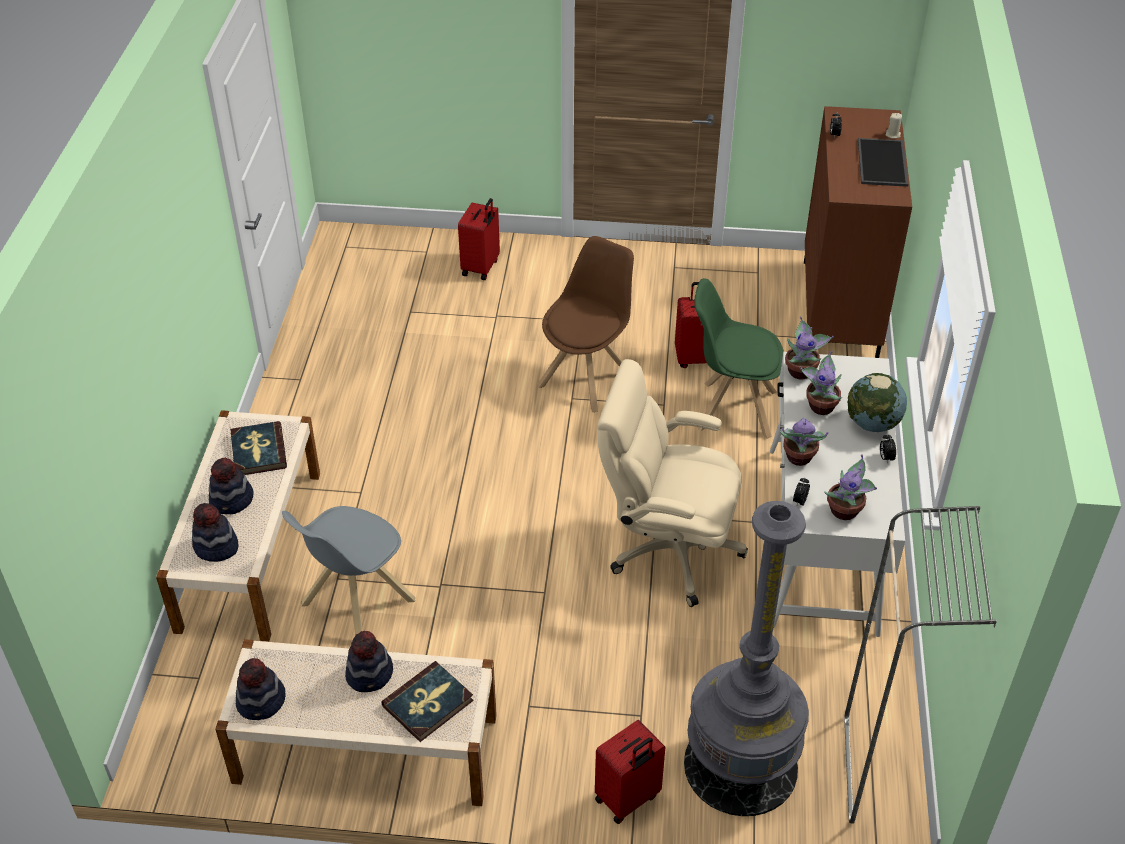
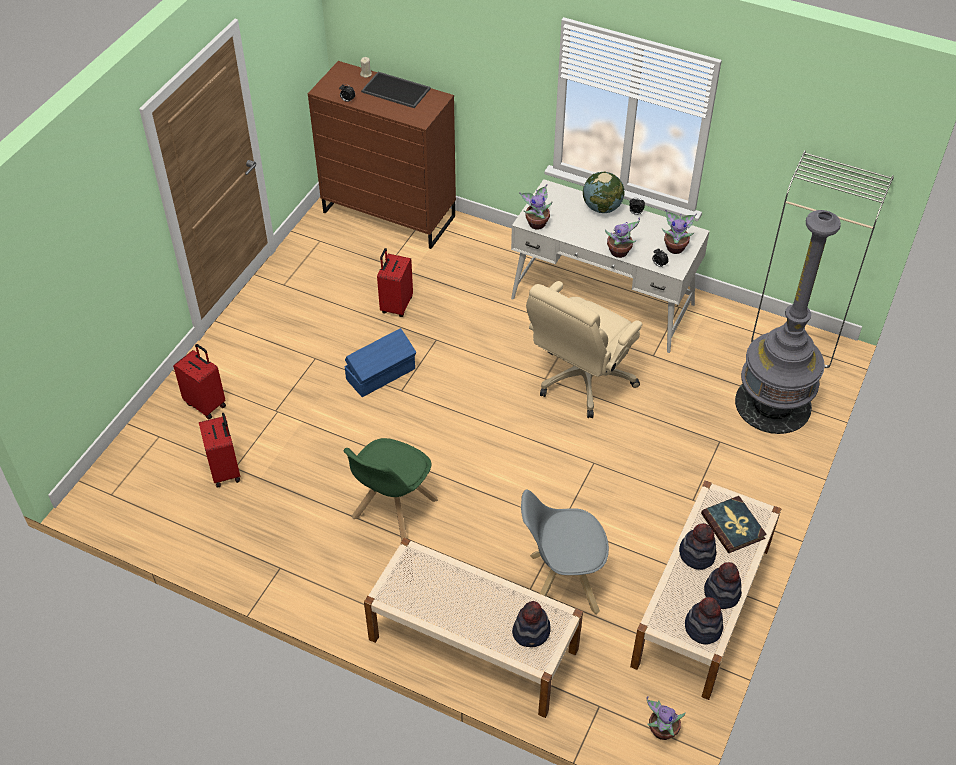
camera: 70 degrees left, 5 degrees up
(232, 500) = (482, 611): hat -> hat (722, 593)
(258, 451) = (430, 582): book -> none
(355, 604) = (561, 583): grey chair -> grey chair turned 120 degrees clockwise
(587, 376) = (382, 374): brown chair -> blue storage box
(628, 799) = (783, 468): red suitcase -> red suitcase (226, 471)
(732, 409) = (460, 304): green chair -> green chair (392, 511)
(820, 406) = (574, 226): potted plant -> potted plant (661, 731)

